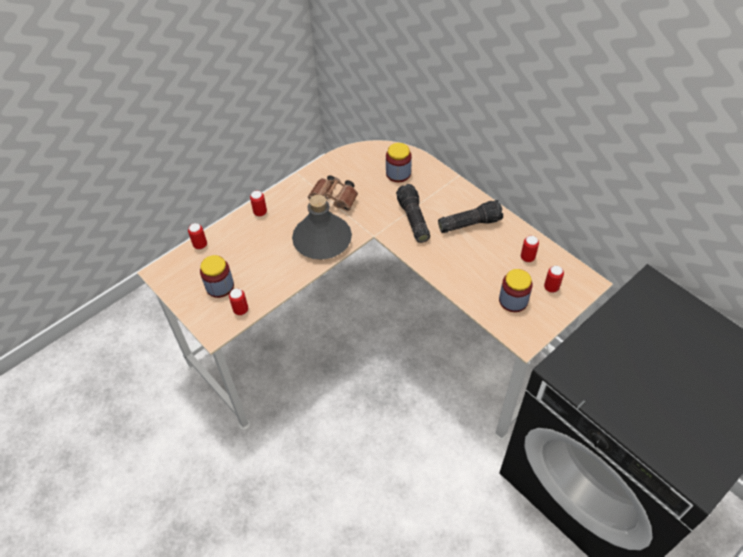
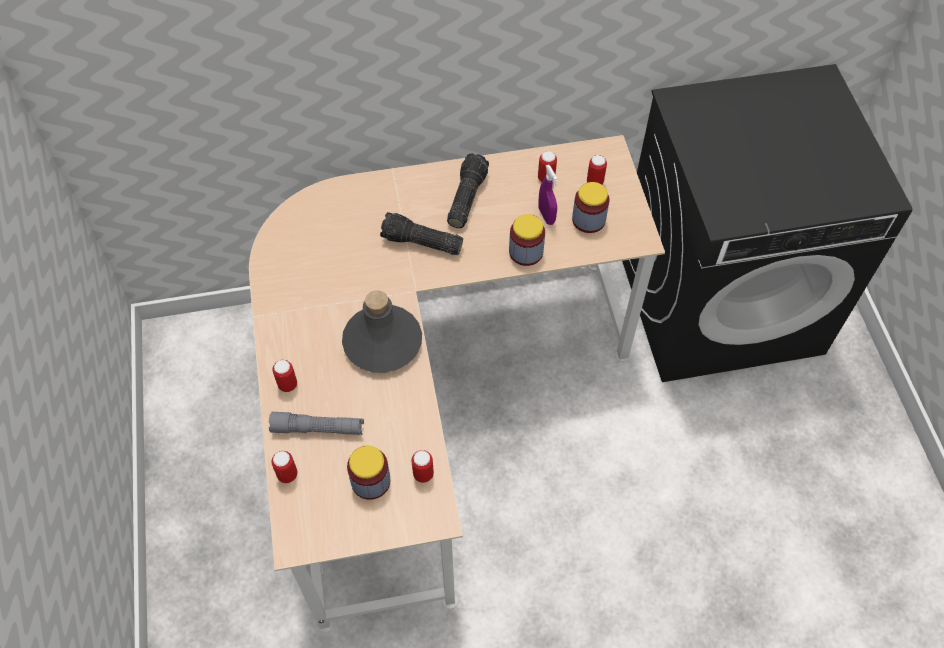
camera: 60 degrees left, 5 degrees up
(240, 242) = (318, 428): none -> grey flashlight
(335, 200) = (332, 298): brown binoculars -> none
(398, 173) = (343, 219): jar -> jar (526, 252)
(494, 274) = (546, 216): none -> purple spray bottle

